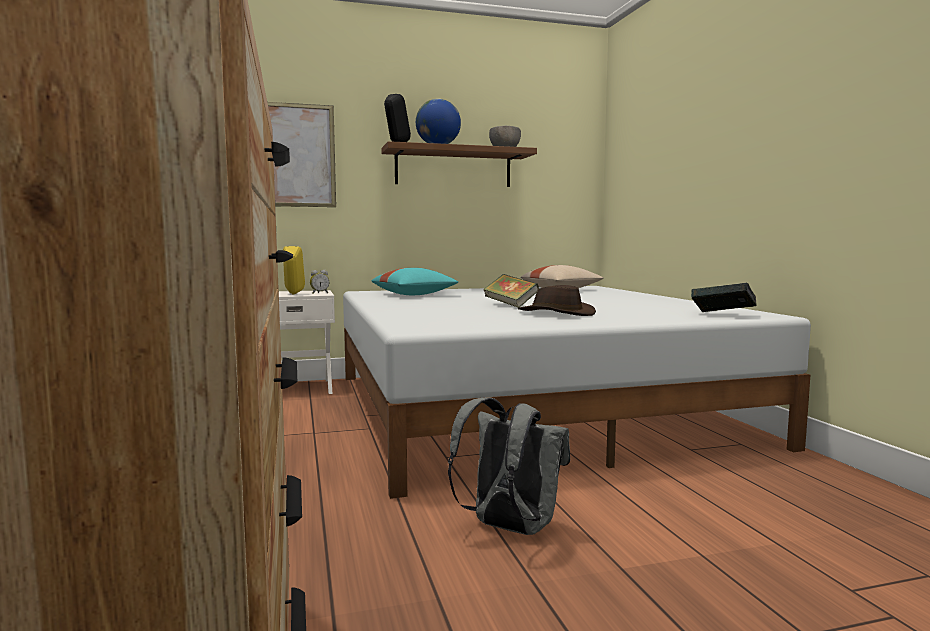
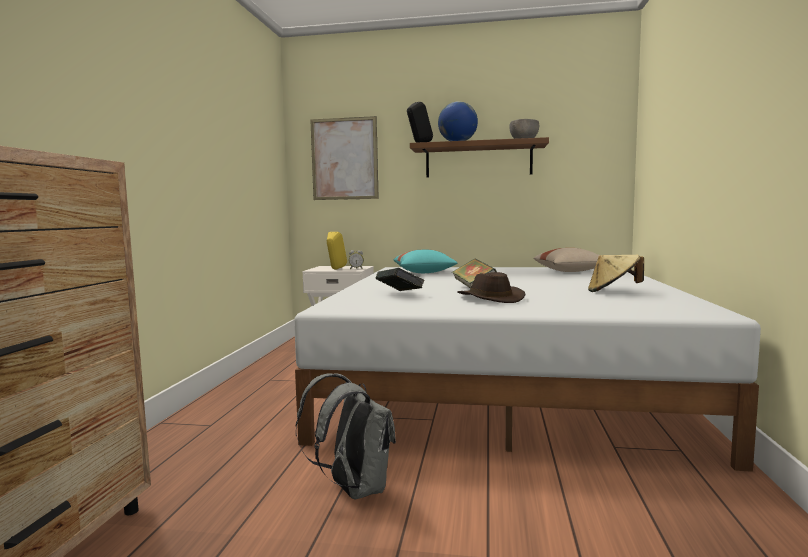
camera: 25 degrees right, 0 degrees up
(647, 303) = (613, 291): none -> beige hat
(722, 315) = (656, 310): book -> book (400, 294)

